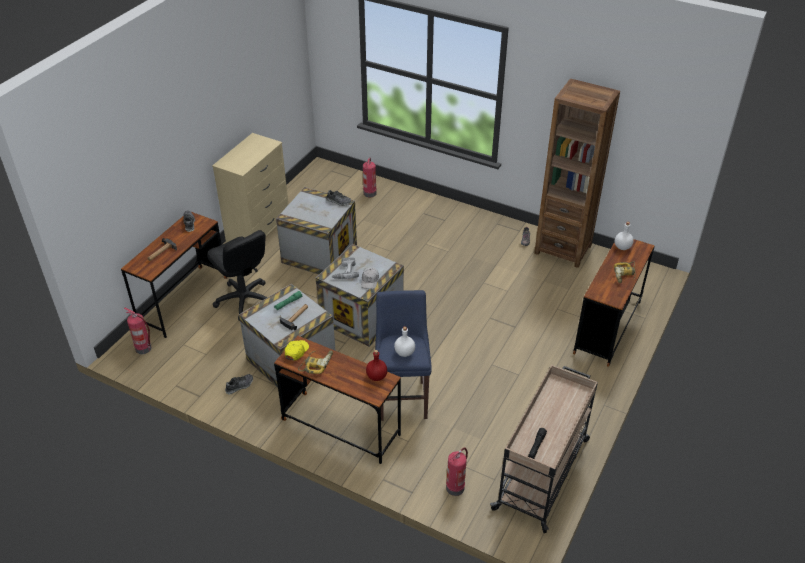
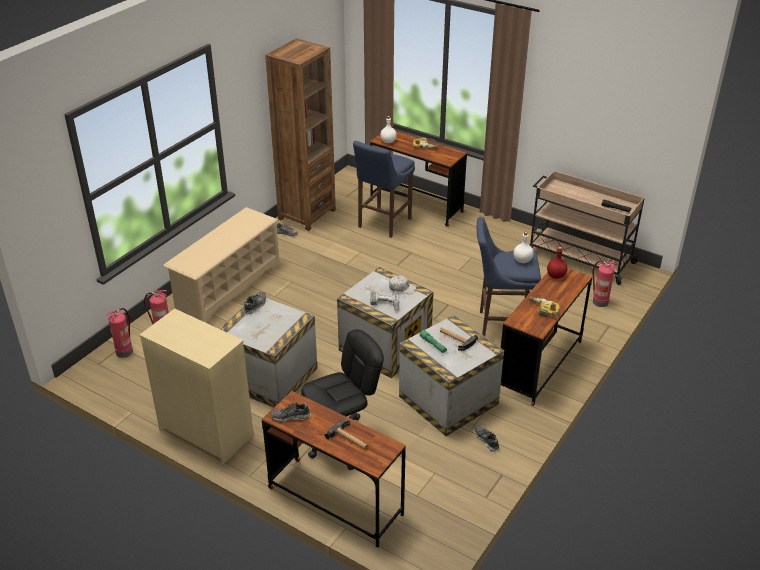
camera: 85 degrees left, 5 degrees down
(144, 348) = (421, 535): fire extinguisher -> fire extinguisher (124, 351)
(296, 351) = (526, 323): yellow cap -> none
(435, 216) = (228, 286): none -> beige shoe rack
(562, 303) = (383, 224): none -> blue stool

